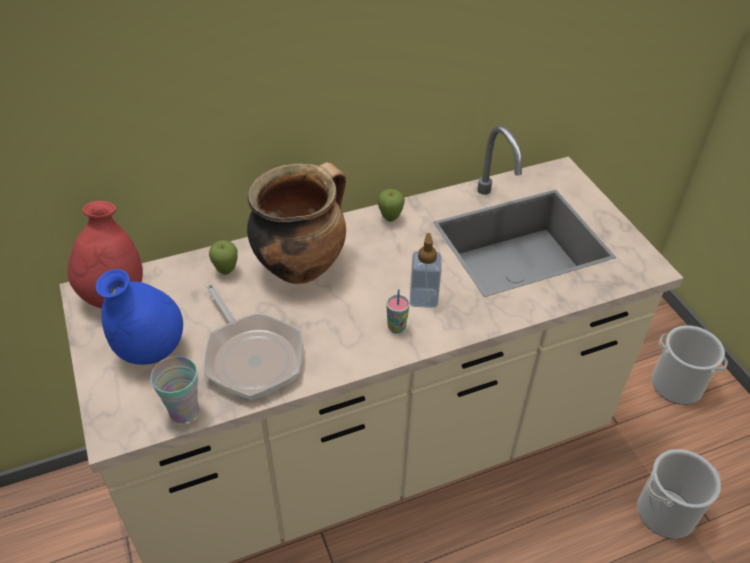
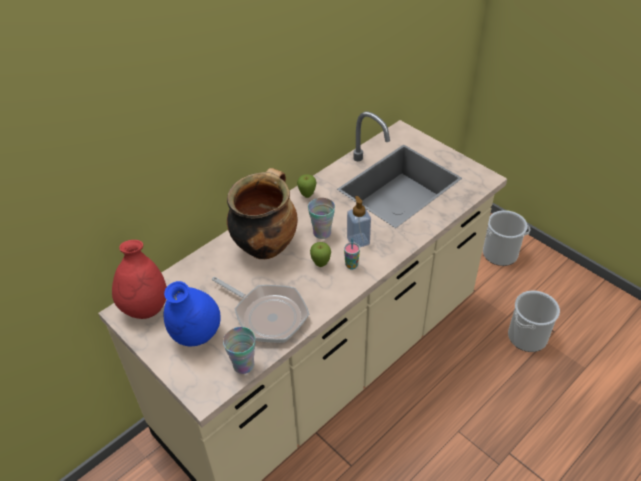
camera: 20 degrees left, 0 degrees up
(226, 271) = (216, 265): apple -> apple (321, 264)
(382, 272) = (322, 233): none -> cup

